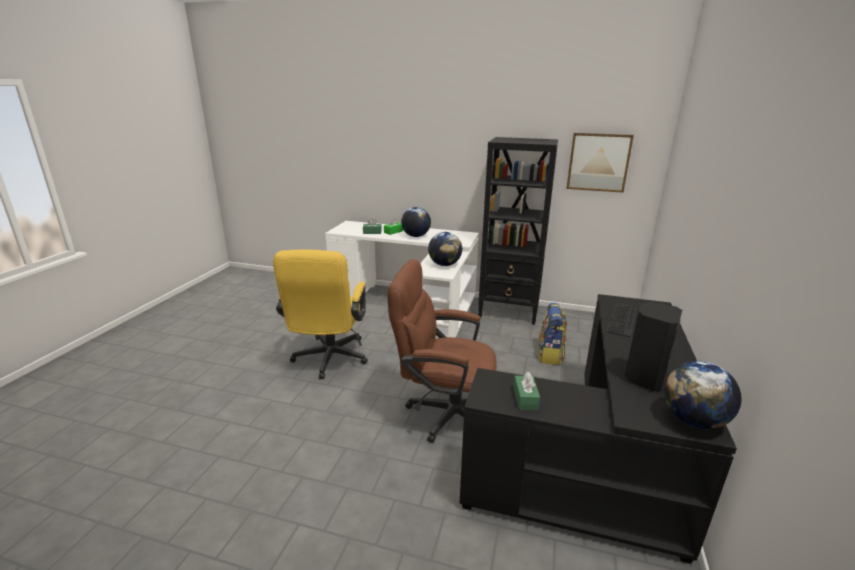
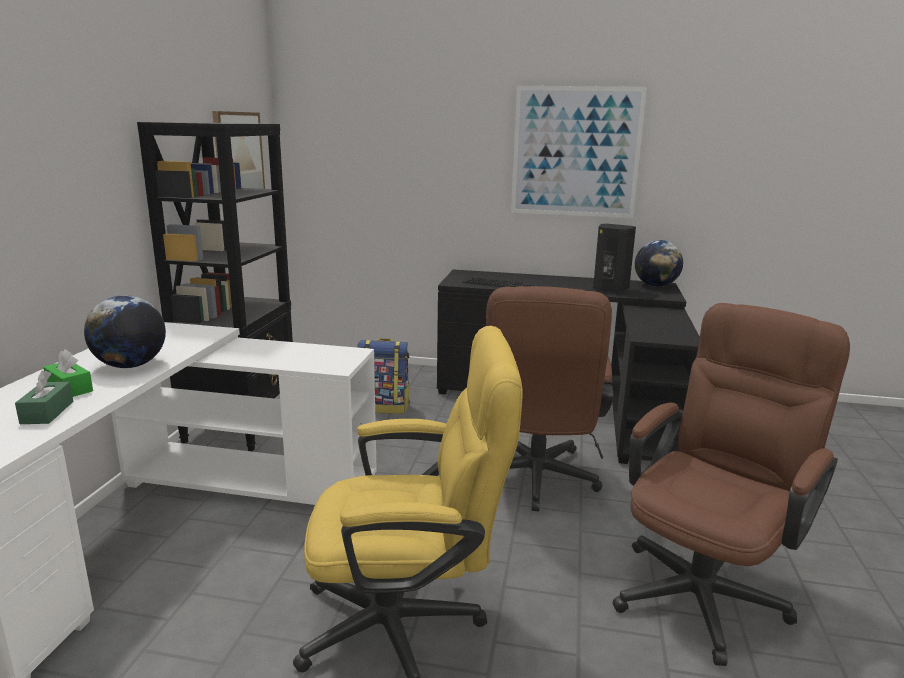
camera: 95 degrees left, 5 degrees down
(313, 466) = (706, 587): none -> brown office chair
(444, 264) = (304, 353): globe -> none
(525, 398) = (667, 327): green tissue box -> none
(742, 221) = (575, 152): none -> picture

